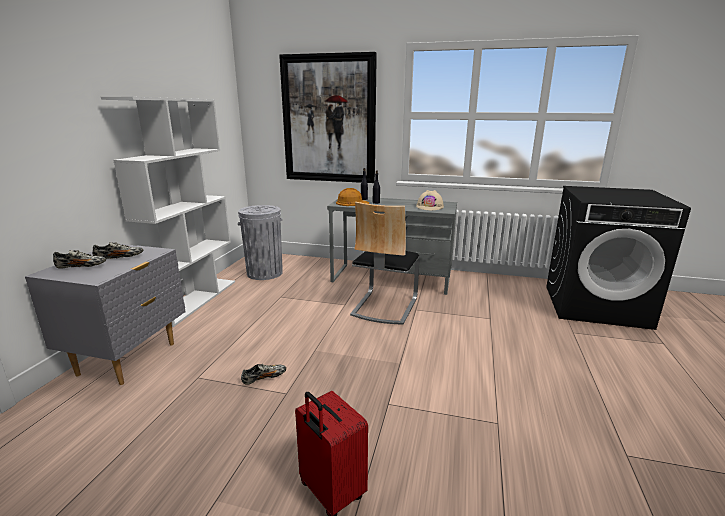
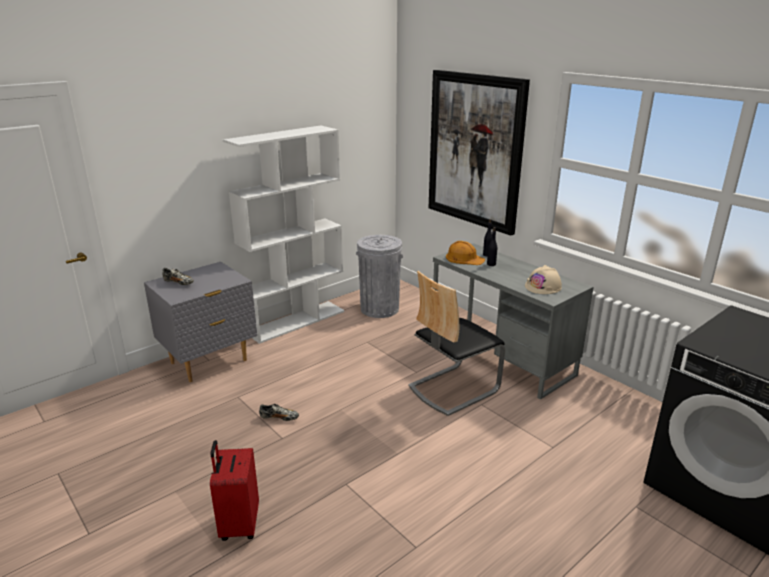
camera: 35 degrees right, 5 degrees up
(119, 258) = (208, 280): shoe -> none

